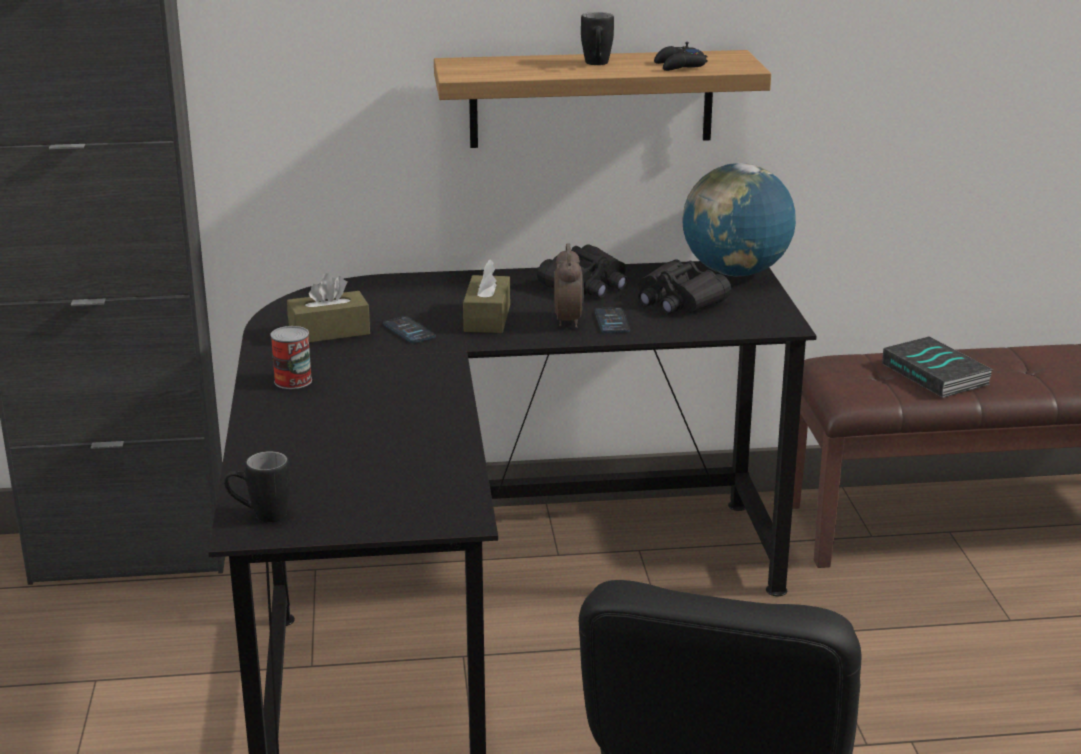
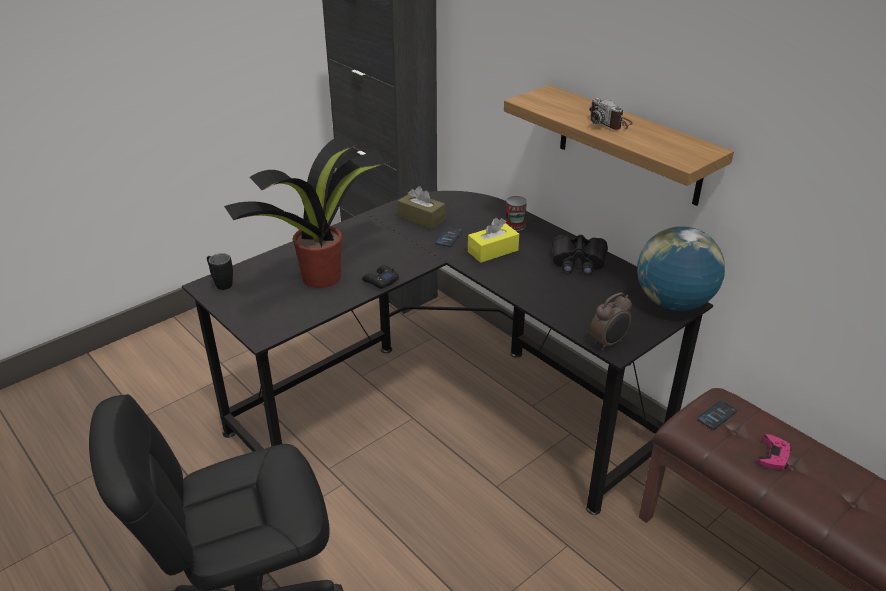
camera: 55 degrees right, 10 degrees up
(293, 381) = (358, 233): can -> can (515, 225)
(370, 435) = (323, 276): none -> potted plant
(487, 318) = (493, 251): brown tissue box -> yellow tissue box
(569, 321) = (522, 275): alarm clock -> alarm clock (608, 343)
(597, 64) = (610, 122): black mug -> camera
(612, 321) = (539, 289): phone -> phone (716, 415)
(678, 301) = (599, 299): black binoculars -> none
(679, 66) = (650, 144): black game controller -> black game controller (380, 281)
(937, 374) = (773, 455): book -> pink game controller

